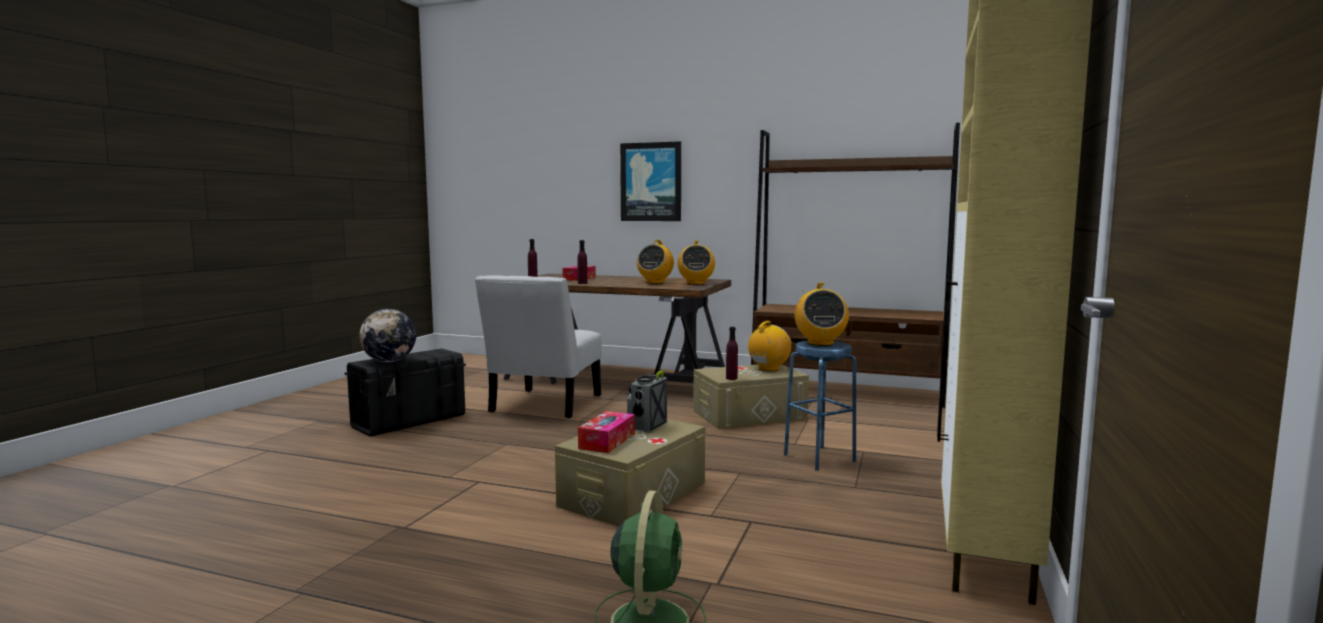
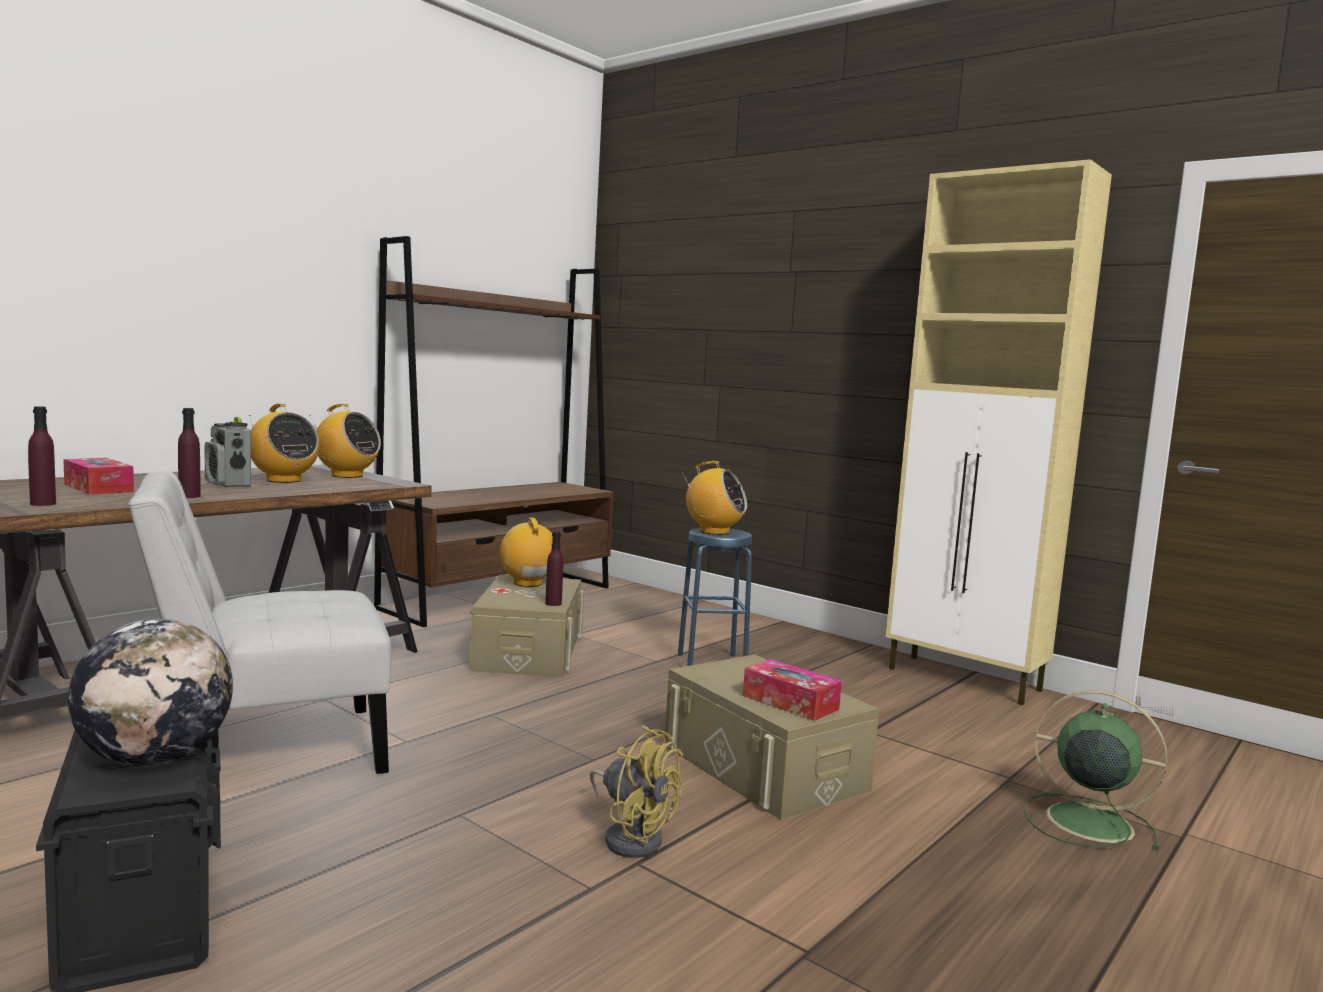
camera: 70 degrees left, 0 degrees up
(506, 476) = (631, 837): none -> yellow fan
(543, 405) = (266, 751): white chair -> white chair turned 120 degrees clockwise
(647, 426) = (738, 675): radio -> radio (228, 484)
(651, 182) = (176, 290): picture -> none

